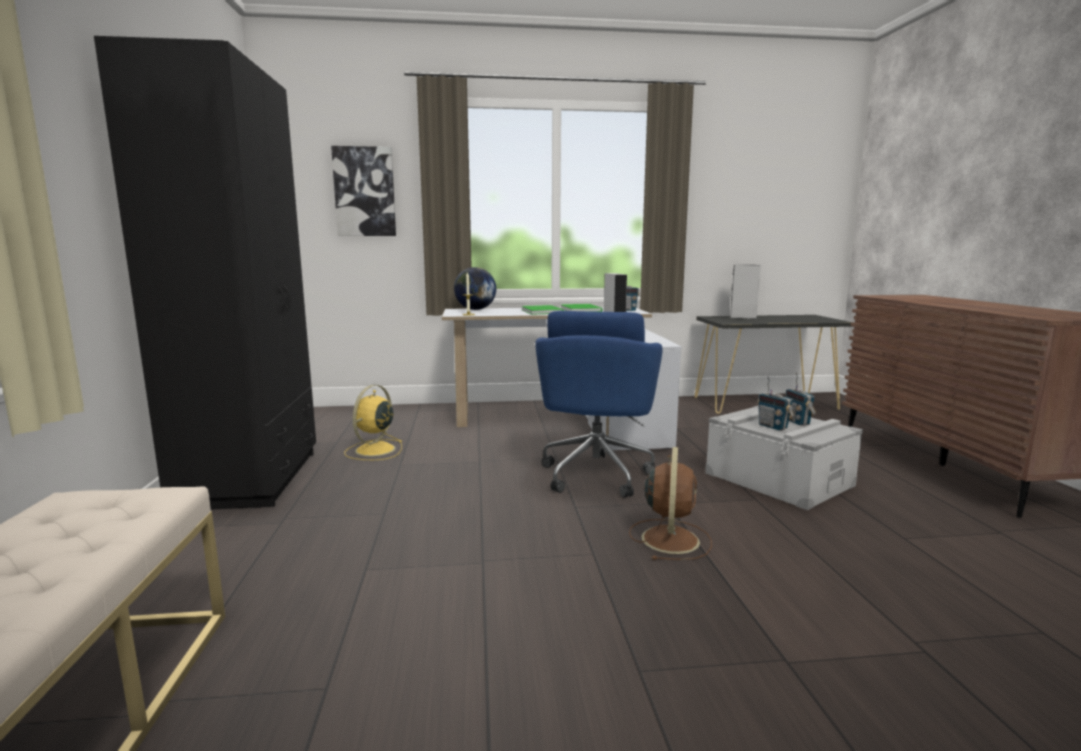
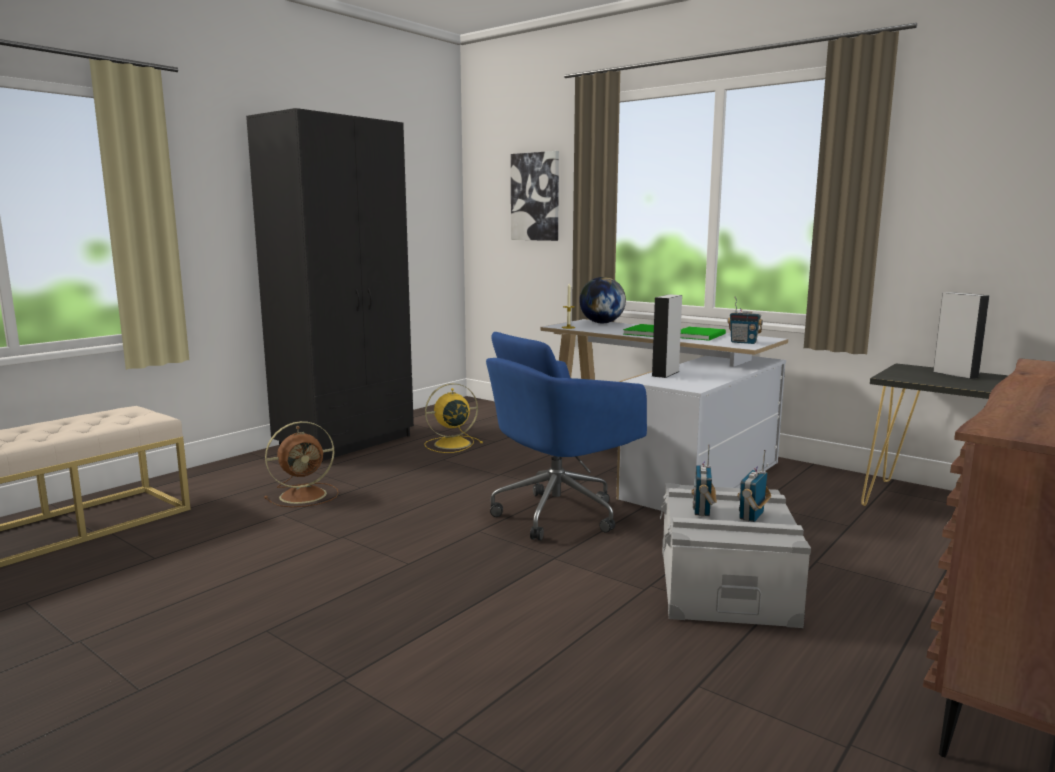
camera: 45 degrees right, 0 degrees up
(670, 538) = (484, 580): brown fan -> brown fan (305, 495)

